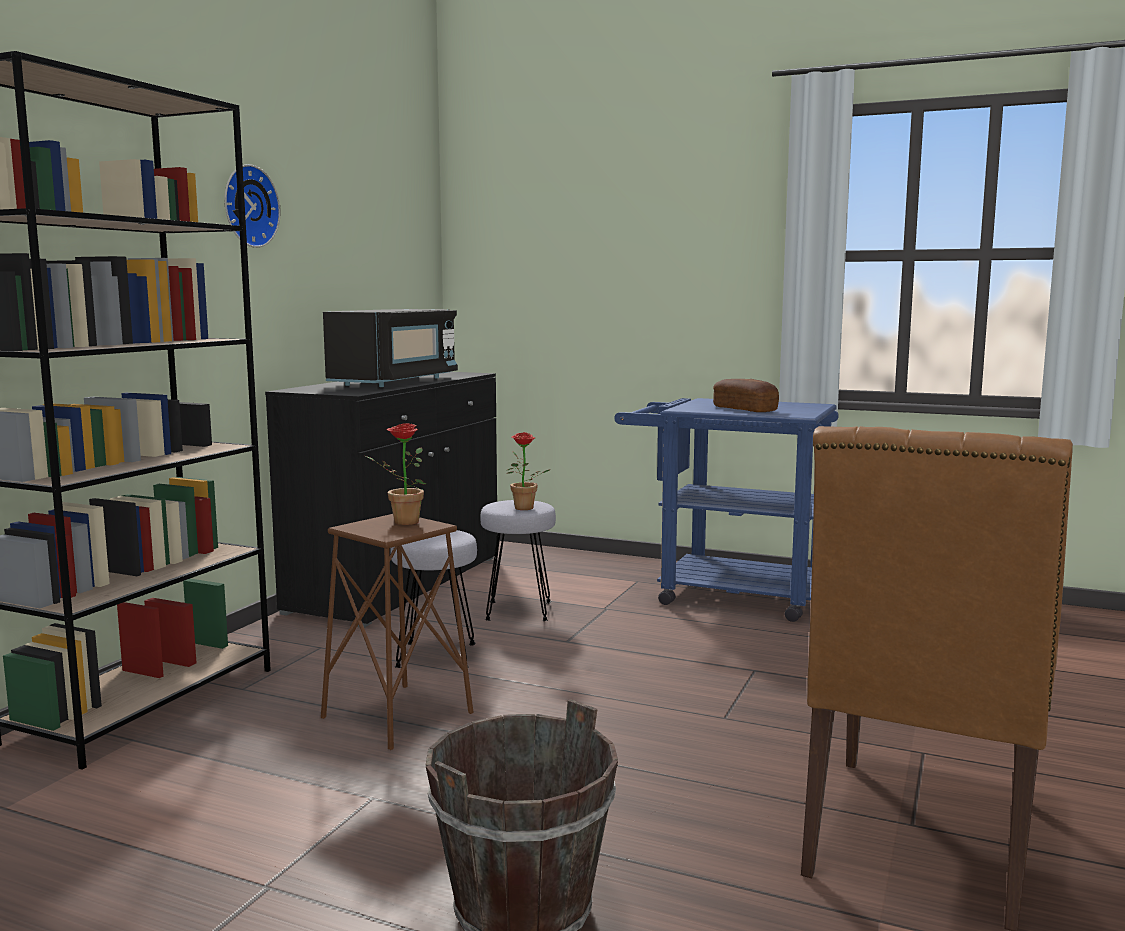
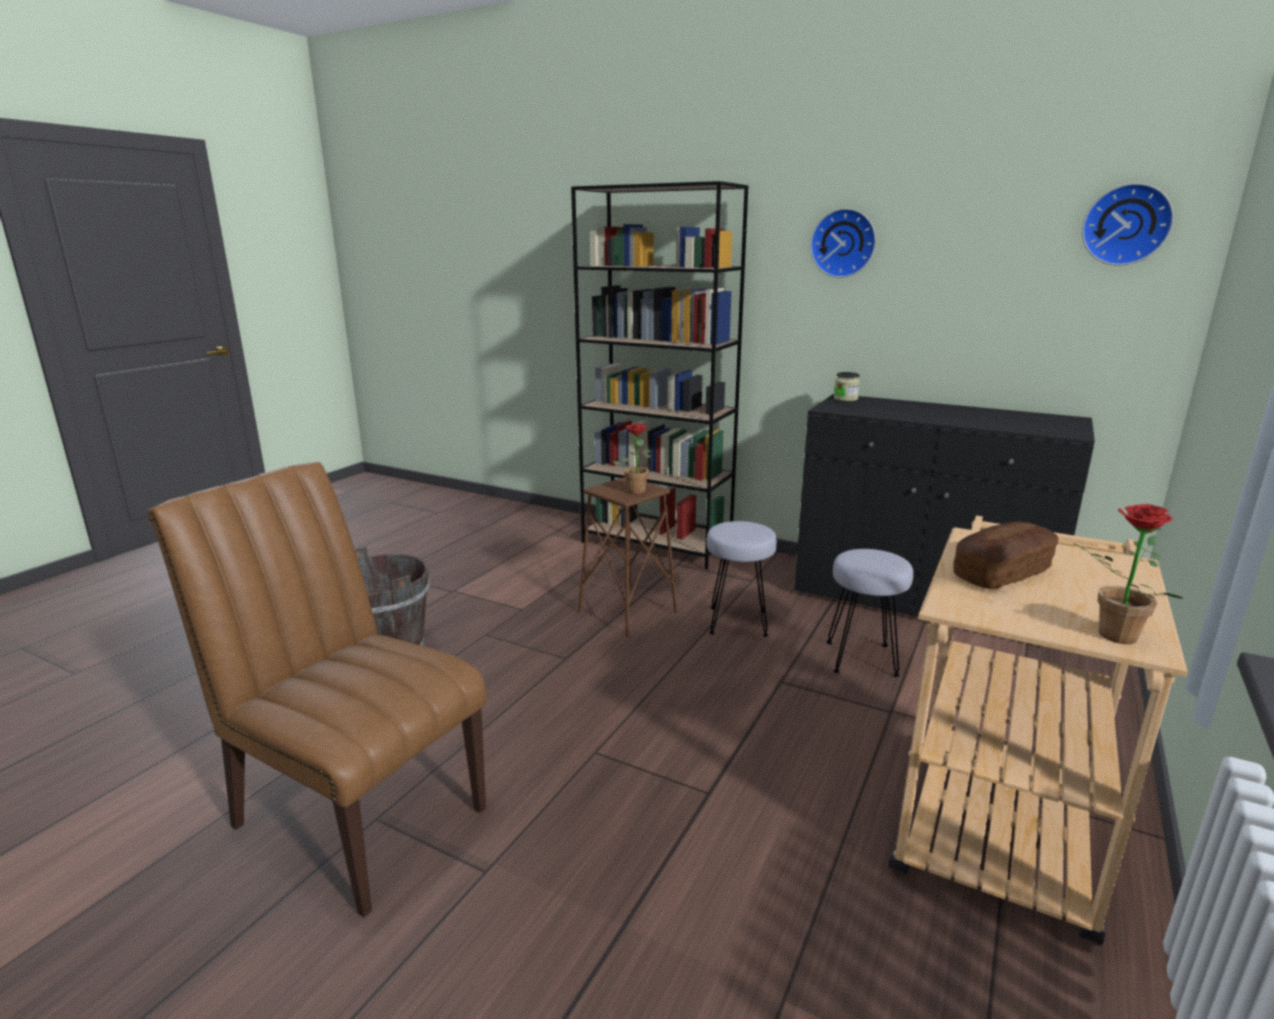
camera: 95 degrees right, 10 degrees up
(303, 390) = (845, 399): none -> jar
(396, 382) = (938, 415): black microwave -> none
(406, 208) = (1126, 225): none -> wall clock
(524, 509) = (855, 562): potted plant -> potted plant (1109, 635)
(725, 594) = (998, 819): blue cart -> beige cart

